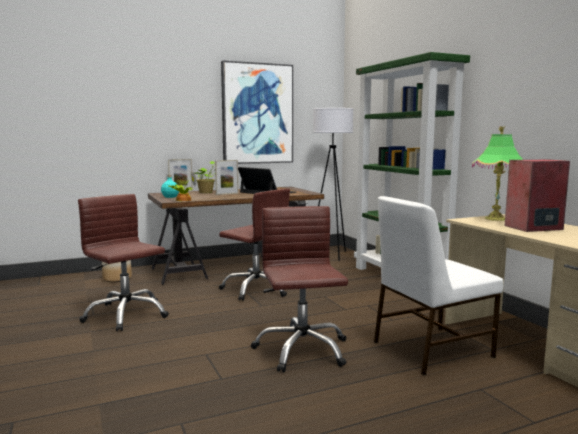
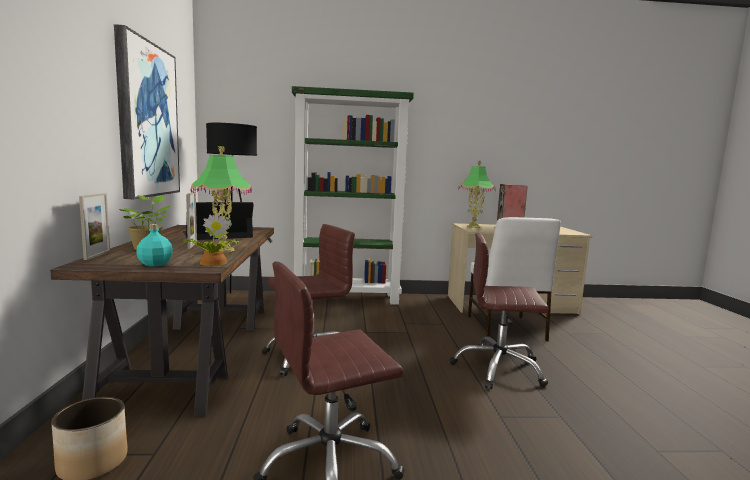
camera: 70 degrees left, 0 degrees up
(219, 197) = (223, 250): none -> table lamp
(331, 255) = (234, 301): white floor lamp -> black floor lamp

